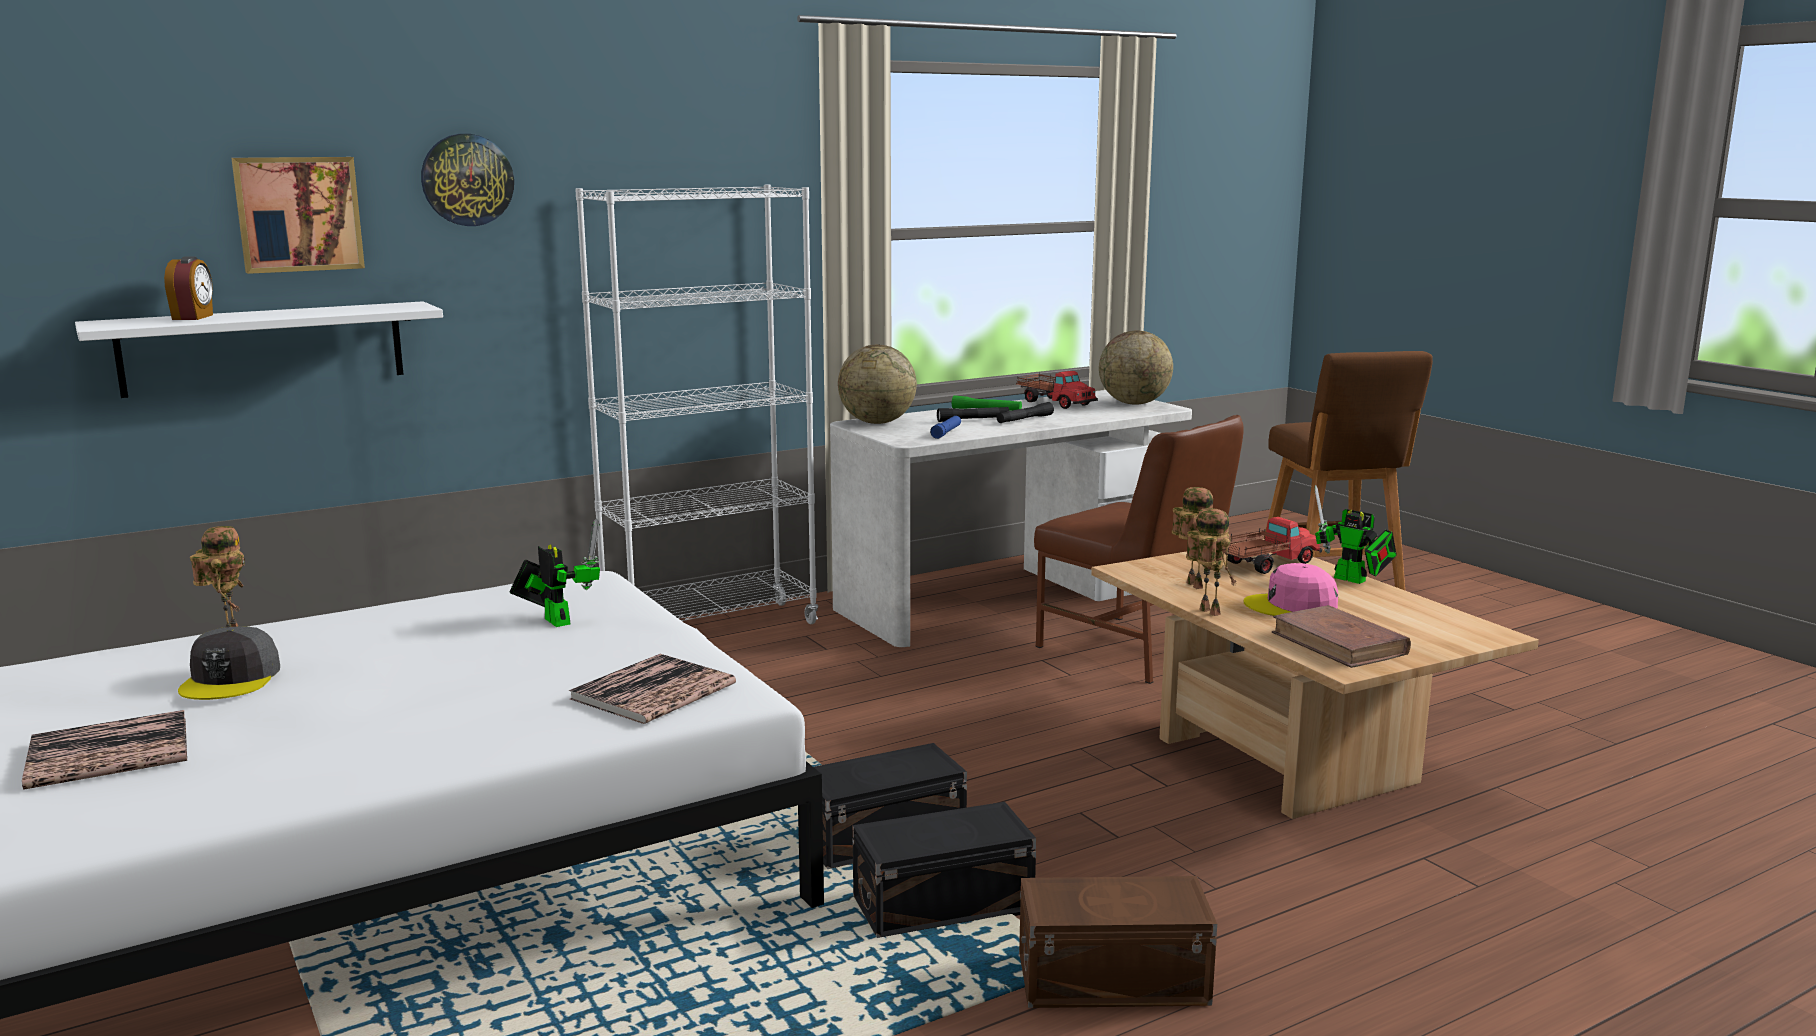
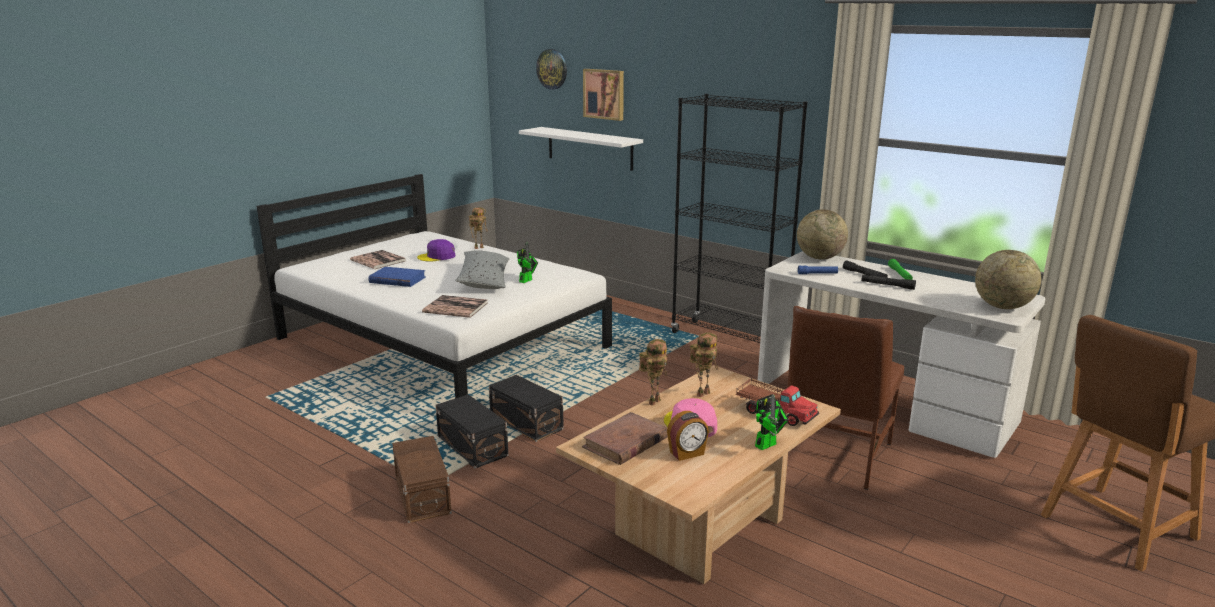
camera: 70 degrees right, 5 degrees up
(194, 317) = (562, 131): alarm clock -> alarm clock (687, 453)
(231, 679) = (437, 256): grey cap -> purple cap
(345, 737) = (397, 280): none -> blue book
(467, 180) = (664, 85): wall clock -> wall clock (552, 69)
(491, 653) = (484, 280): none -> grey pillow
(711, 630) = (728, 339): white bookcase -> black bookcase
(1055, 402) = (959, 287): toy truck -> none
(1354, 580) = (768, 444): toy robot -> toy robot turned 150 degrees counterclockwise

